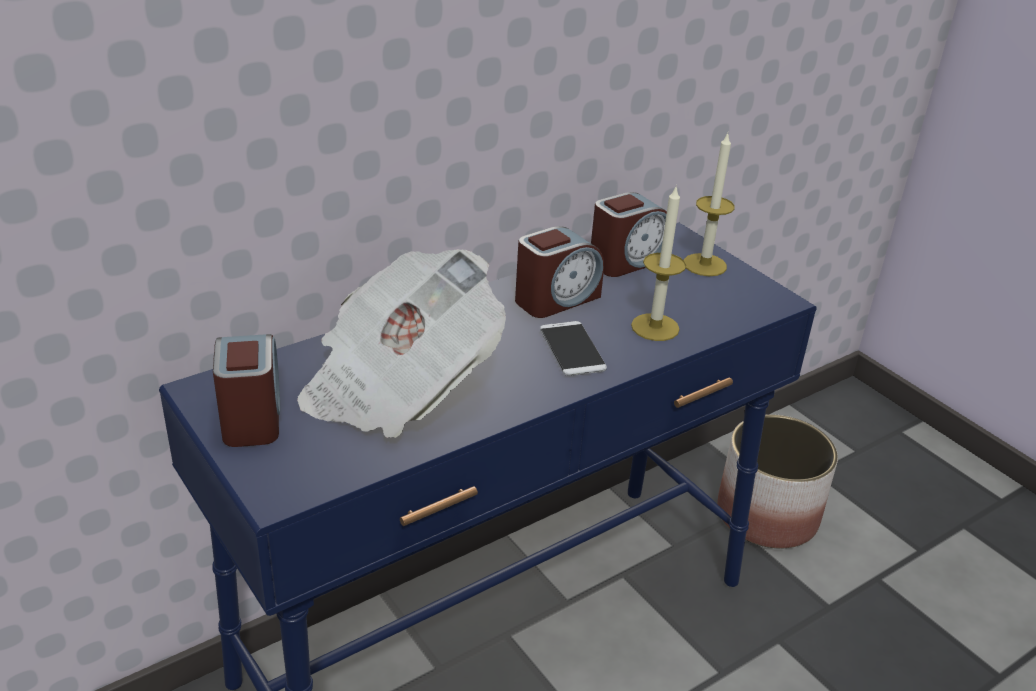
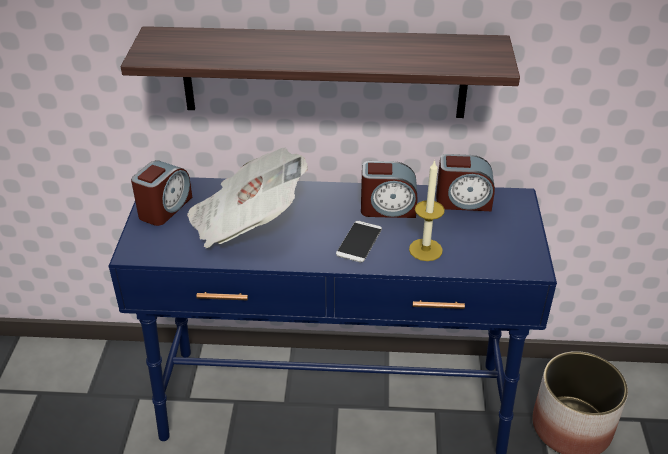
camera: 40 degrees right, 5 degrees up
(430, 122) = (324, 73): none -> shelf
(704, 265) = (511, 223): candle -> none

